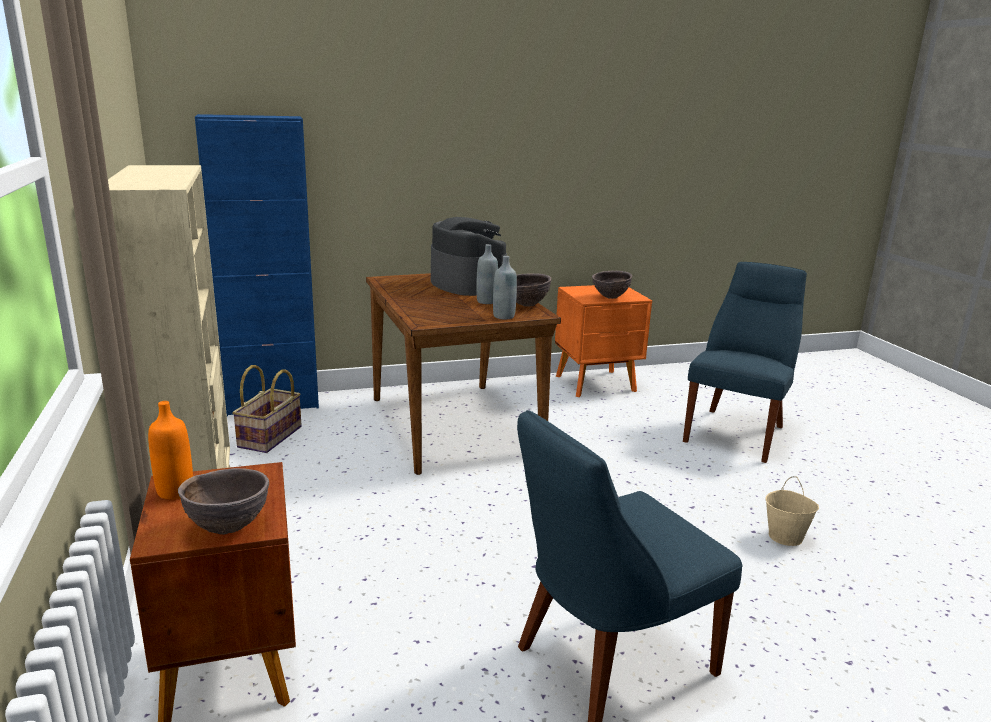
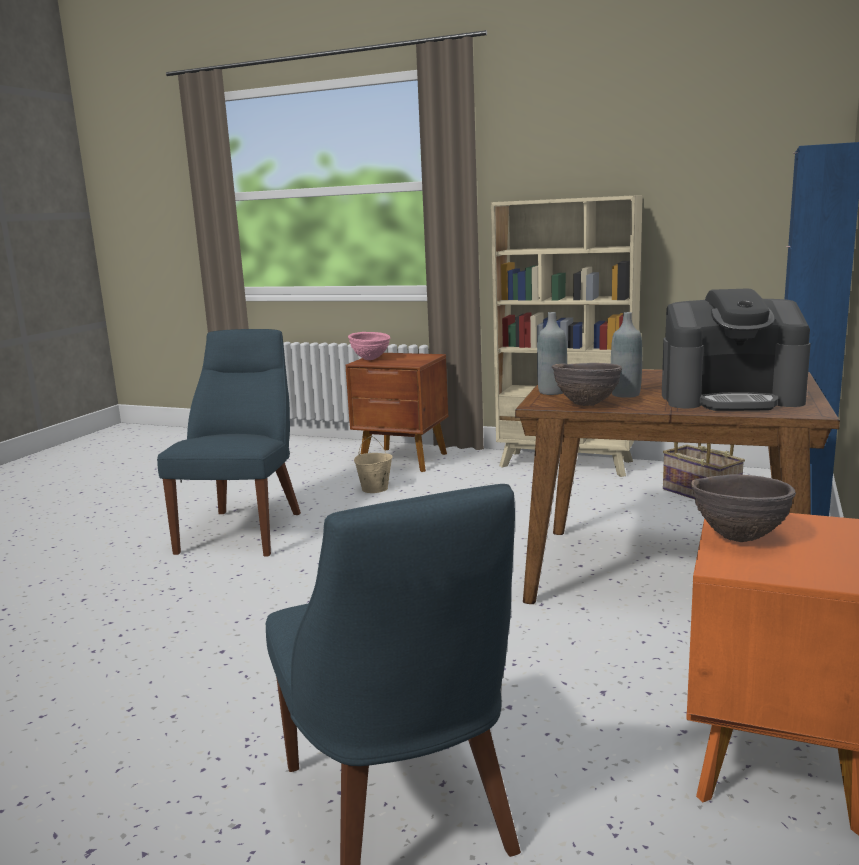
camera: 130 degrees right, 5 degrees down
(175, 491) = (420, 355): orange bottle -> none
(229, 528) = (370, 359): brown bowl -> pink bowl
(785, 537) = (184, 664): beige bucket -> beige bucket (374, 489)

